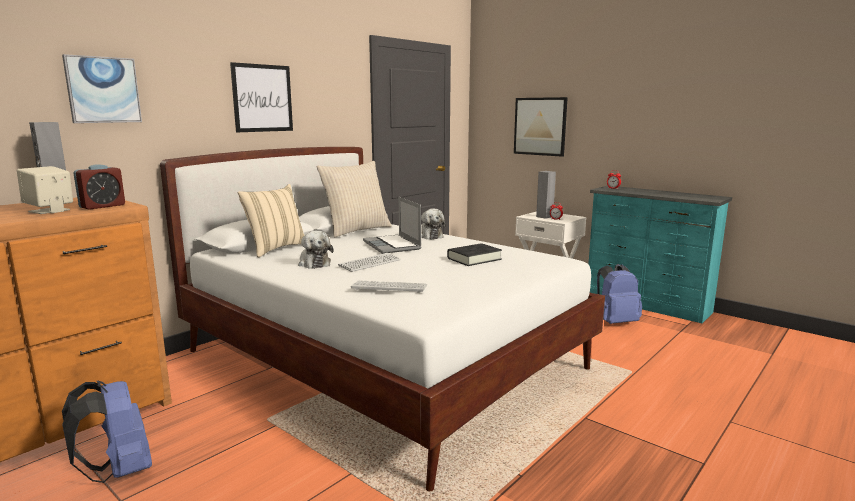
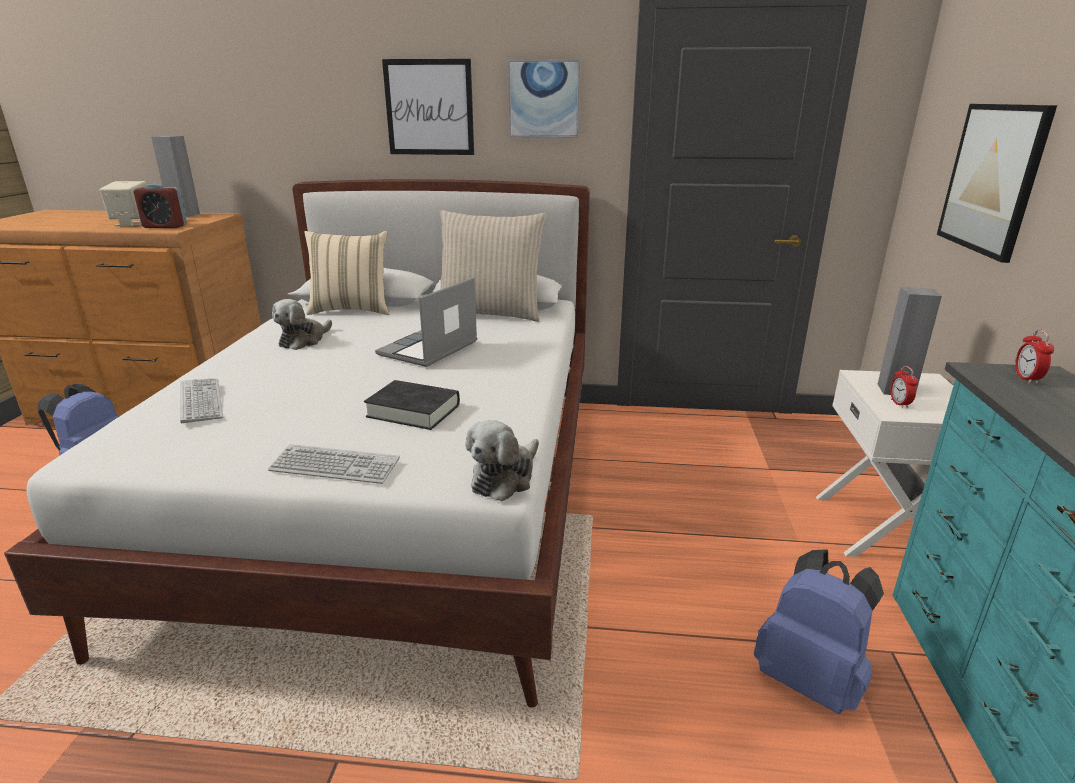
camera: 55 degrees right, 10 degrees up
(103, 90) = (241, 101): picture -> picture (544, 99)
(370, 263) = (322, 363): keyboard -> keyboard (335, 466)
(429, 235) = (520, 352): plush toy -> plush toy (505, 478)

